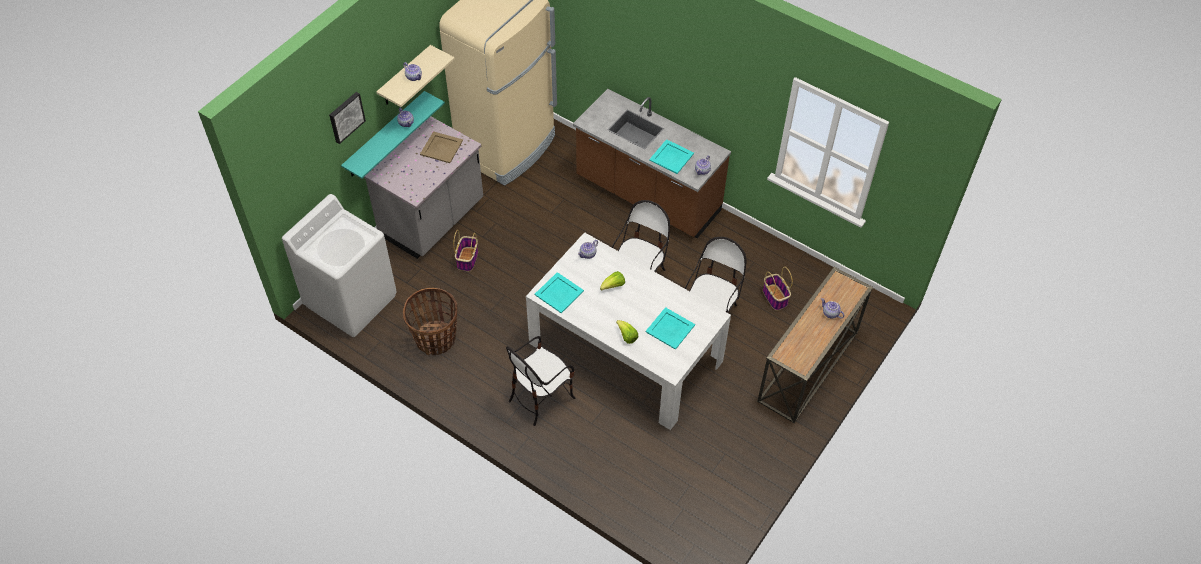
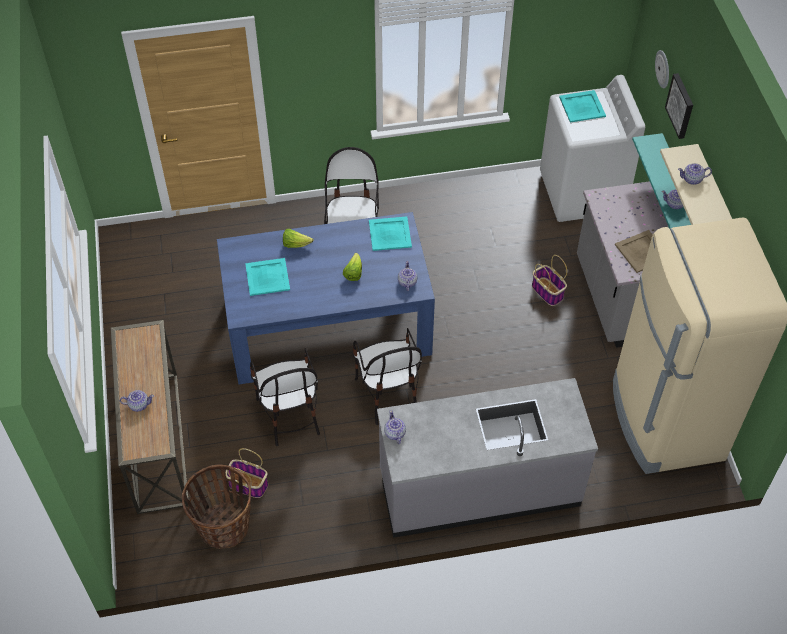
camera: 135 degrees right, 0 degrees up
(312, 147) = (663, 69): none -> wall clock
(435, 339) = (483, 217): basket -> basket (223, 526)
(626, 352) = (327, 326): white dining table -> blue dining table
(647, 196) = (479, 488): brown counter -> grey counter
(671, 157) = (441, 422): turquoise tray -> turquoise tray (582, 106)

